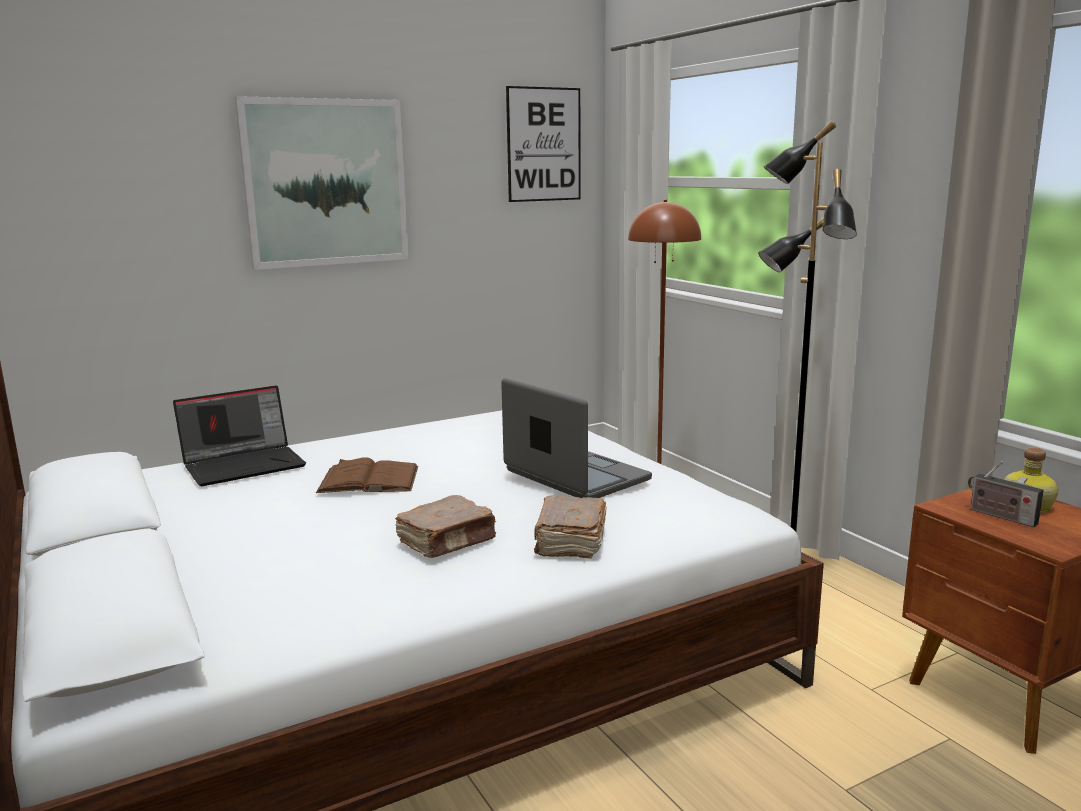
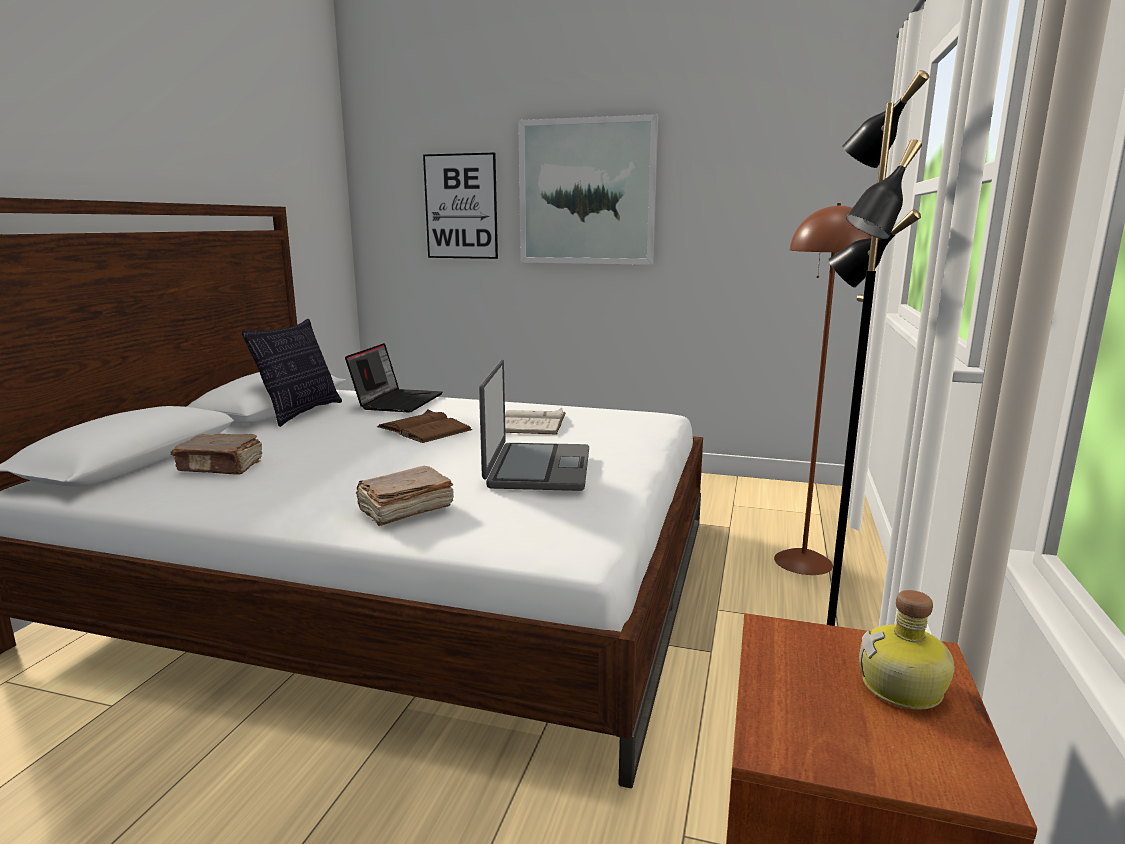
camera: 45 degrees right, 0 degrees up
(159, 510) = (300, 413): none -> pillow
(245, 465) = (397, 401): laptop -> laptop turned 90 degrees counterclockwise
(448, 542) = (347, 479): brown book -> brown book (221, 467)
(449, 444) = (532, 422): none -> white book
(544, 144) = (819, 154): picture -> picture (461, 206)
(999, 516) = (816, 676): radio -> none

